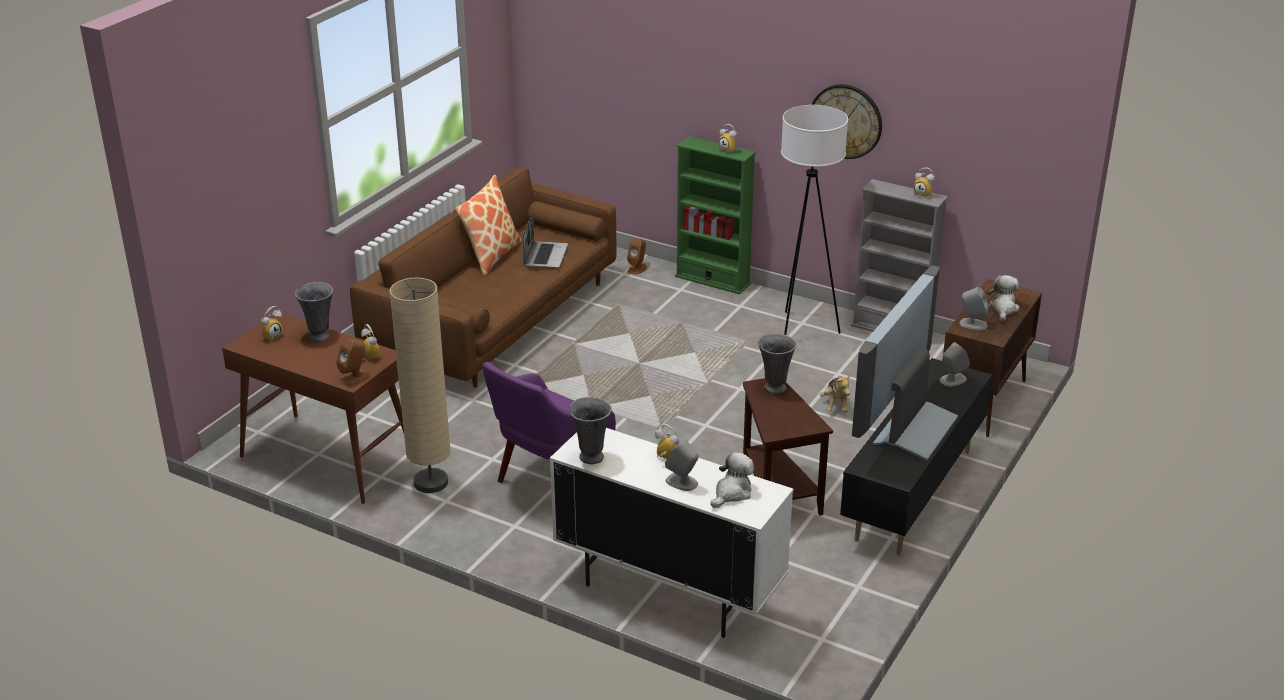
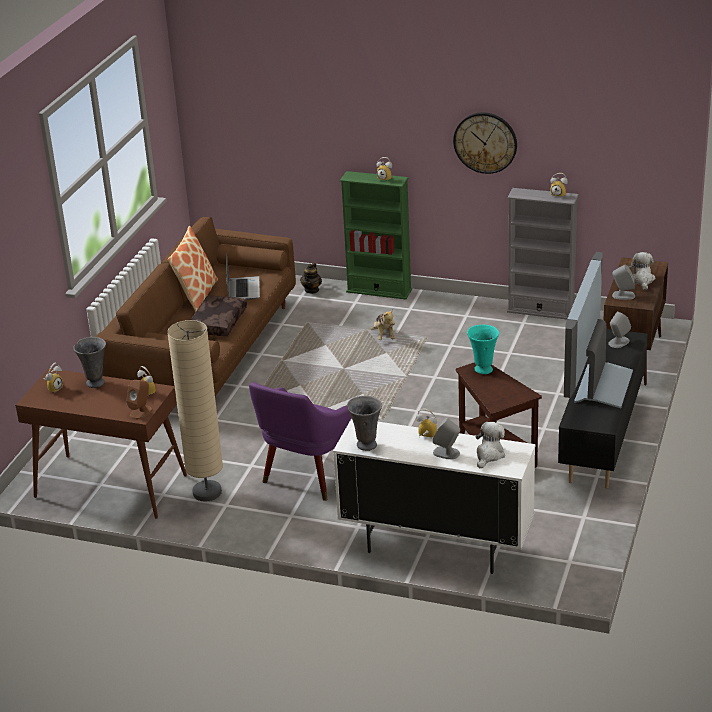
camera: 10 degrees left, 0 degrees up
(501, 289) = (217, 322): none -> brown pillow
(637, 268) = (312, 290): brown speaker -> teapot
(774, 387) = (483, 369): grey vase -> turquoise vase
(802, 329) = (468, 321): white floor lamp -> none
(835, 405) = (516, 378): plush toy -> plush toy (383, 335)

